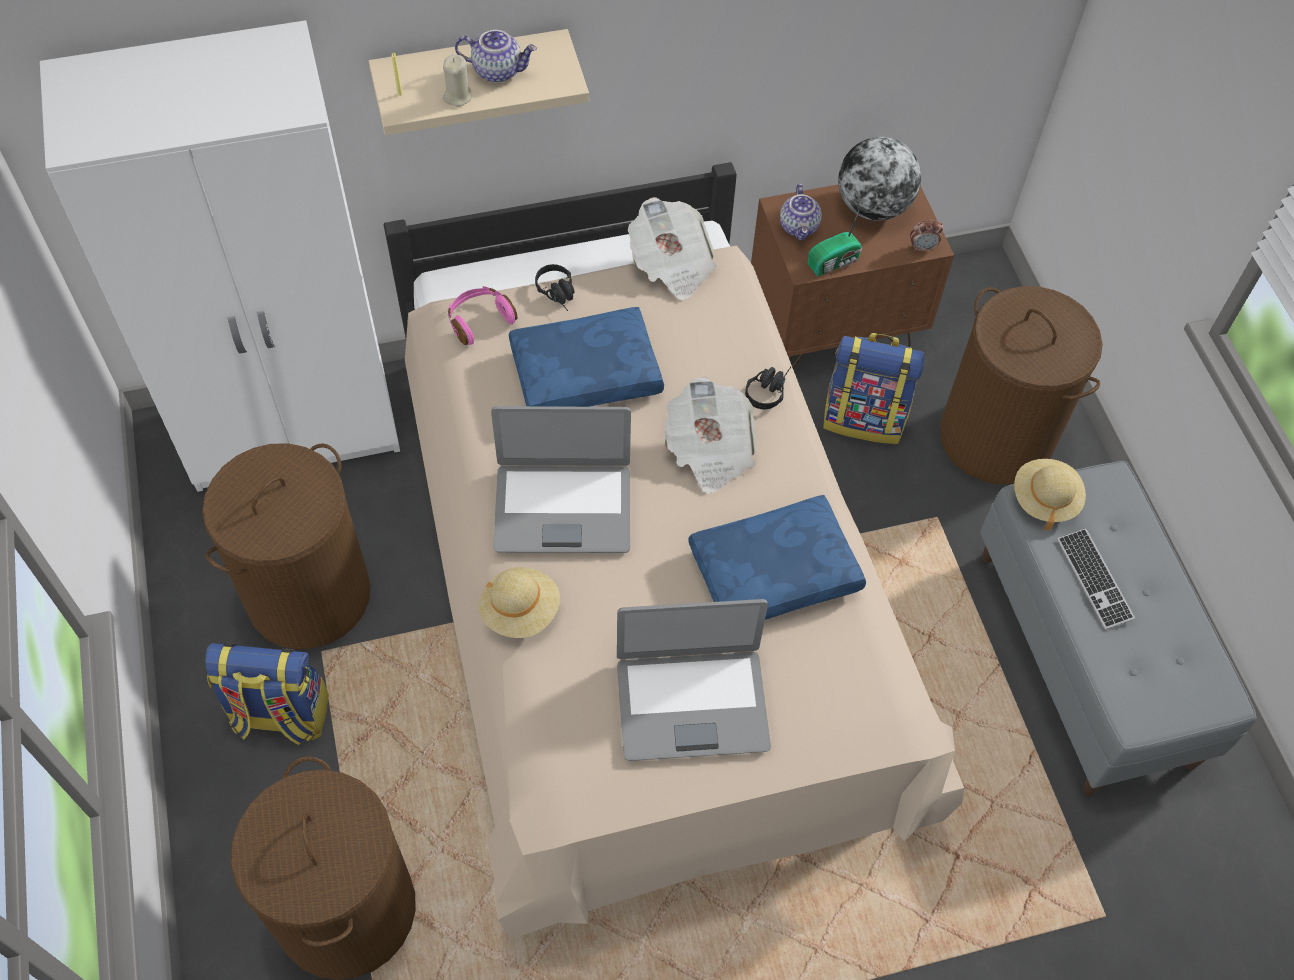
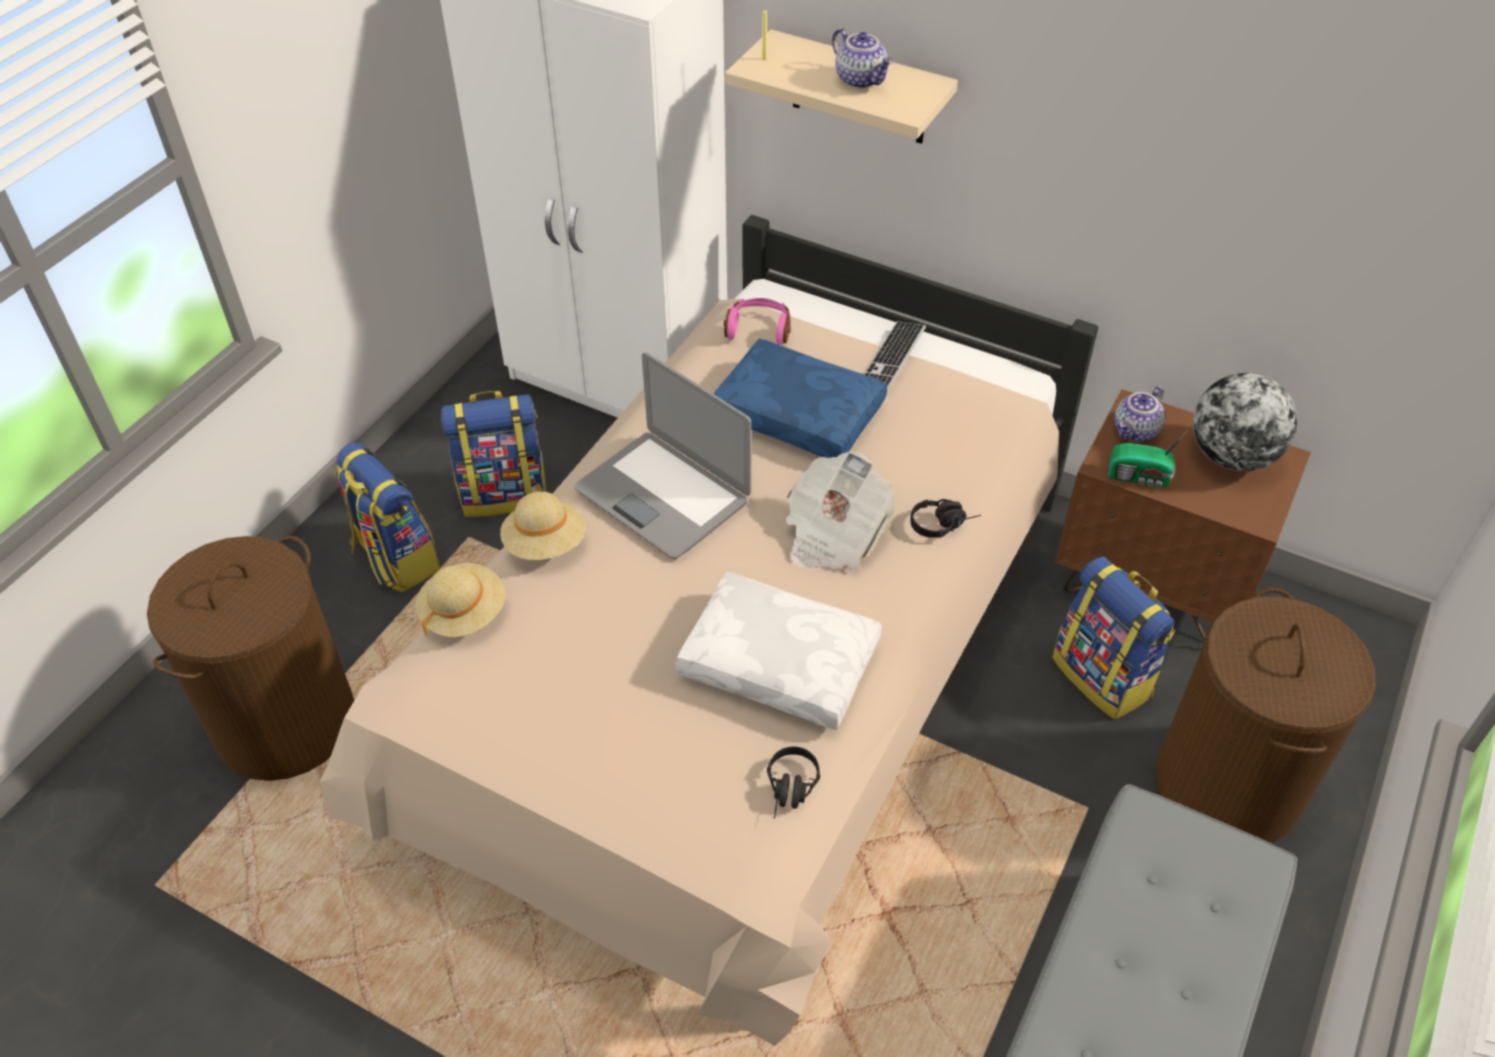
camera: 45 degrees right, 10 degrees down
(308, 594) = (504, 493): brown laundry basket -> backpack
(458, 96) = (806, 80): beige candle -> none
(559, 294) = (844, 348): black headphones -> black headphones (791, 791)
(671, 265) = (965, 381): newspaper -> none
(692, 703) = (590, 707): laptop -> none
(774, 570) = (781, 661): blue pillow -> white pillow
(922, 248) = (1247, 517): alarm clock -> none
(1044, 499) = (1159, 825): beige hat -> beige hat (463, 613)
(1094, 579) = (1134, 935): keyboard -> keyboard (891, 358)

